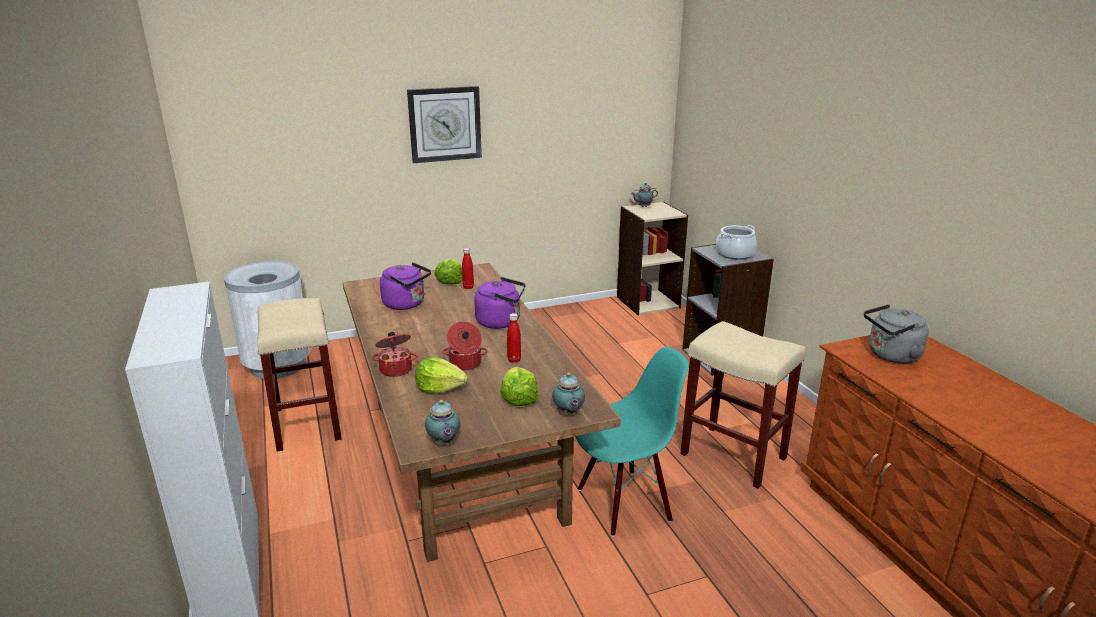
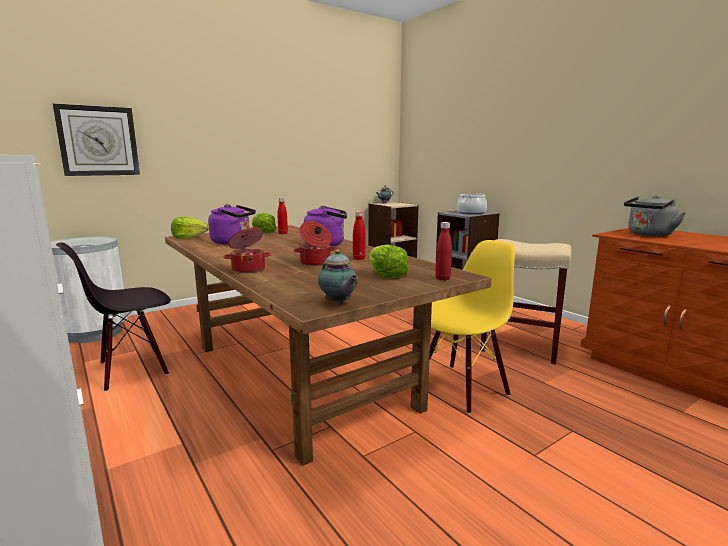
camera: 15 degrees left, 10 degrees down
(306, 423) = (132, 369): beige stool -> black chair
(440, 388) = (303, 275): lettuce -> lettuce (189, 238)
(445, 124) = (240, 128): wall clock -> wall clock (98, 141)
(568, 414) = (442, 279): teapot -> red bottle
(624, 503) = (461, 388): turquoise chair -> yellow chair

